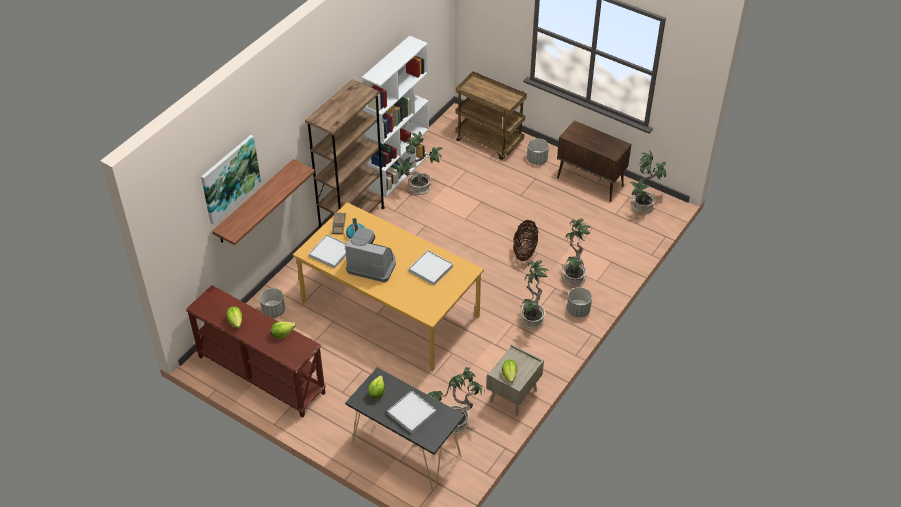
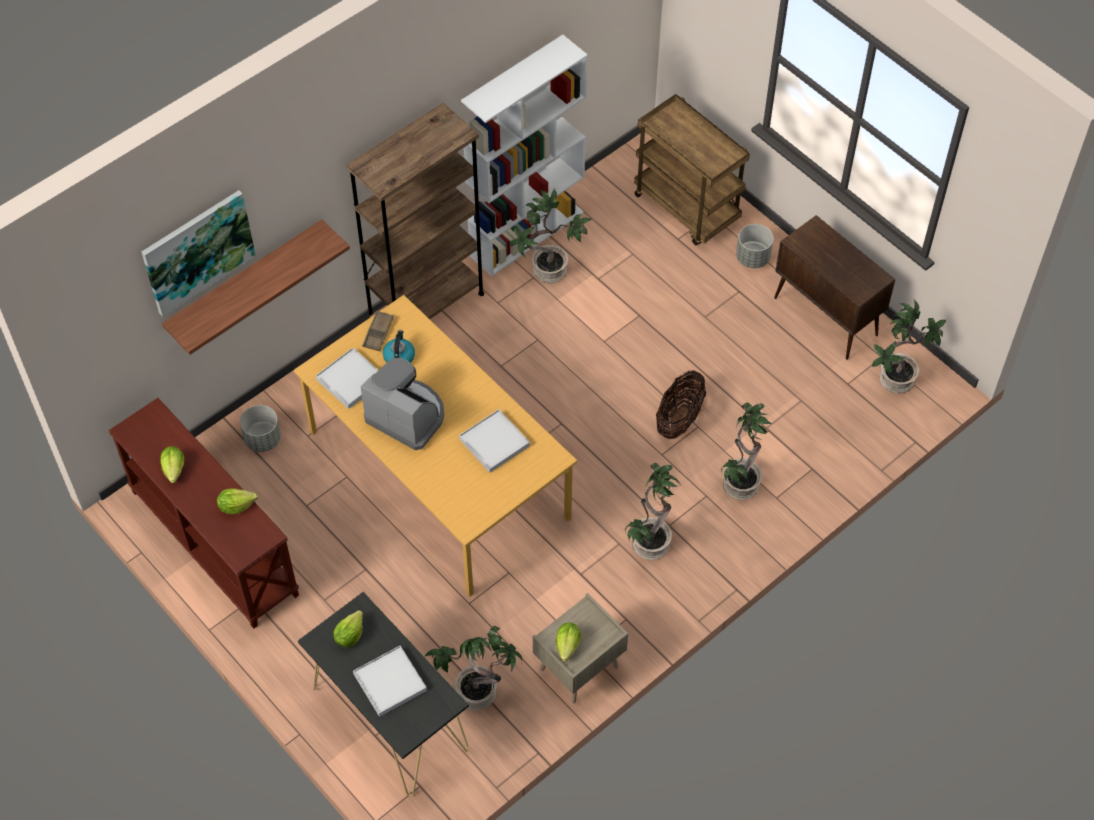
camera: 15 degrees right, 10 degrees up
(578, 311) = (728, 544): grey planter -> none

